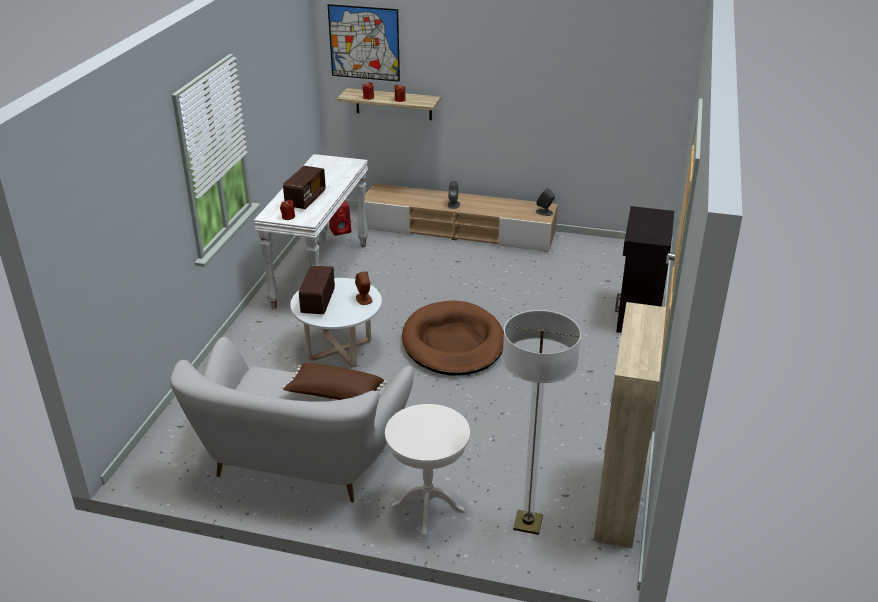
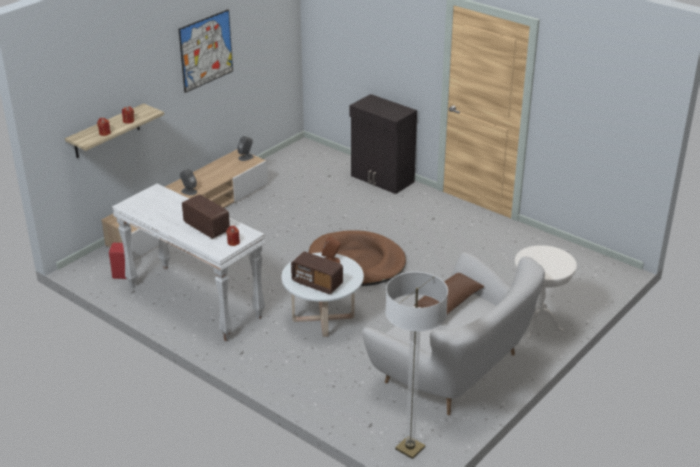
camera: 65 degrees left, 0 degrees up
(364, 43) = (75, 85): picture -> picture (206, 50)
(528, 523) = (571, 289): floor lamp -> floor lamp (410, 448)
(617, 502) = (568, 251): beige cabinet -> none

